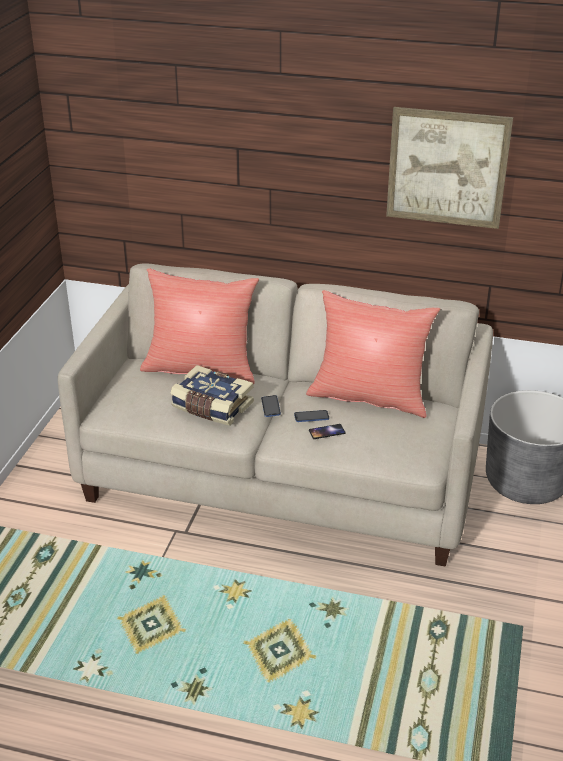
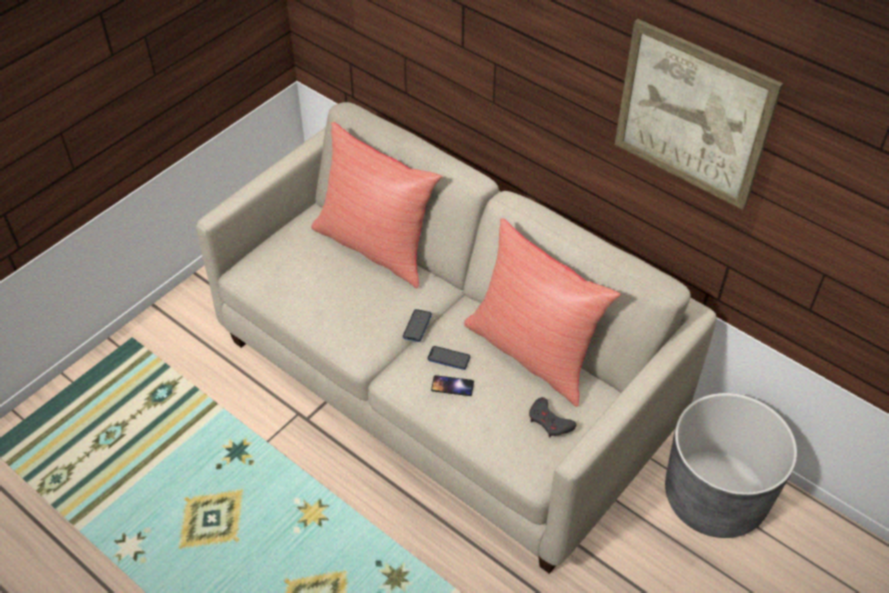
camera: 25 degrees right, 15 degrees up
(211, 407) = (352, 306): book -> none
(413, 431) = (550, 421): none -> grey game controller

